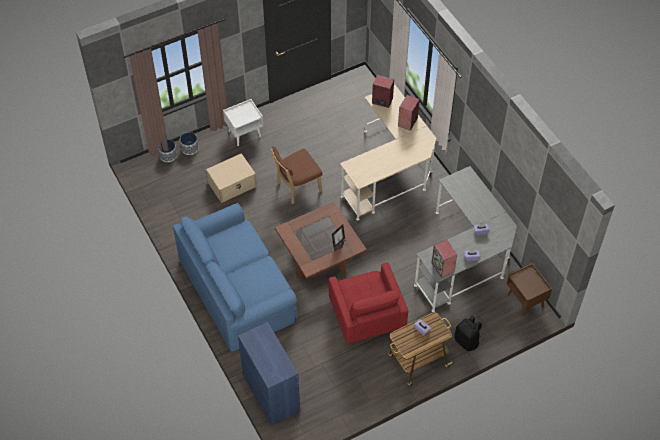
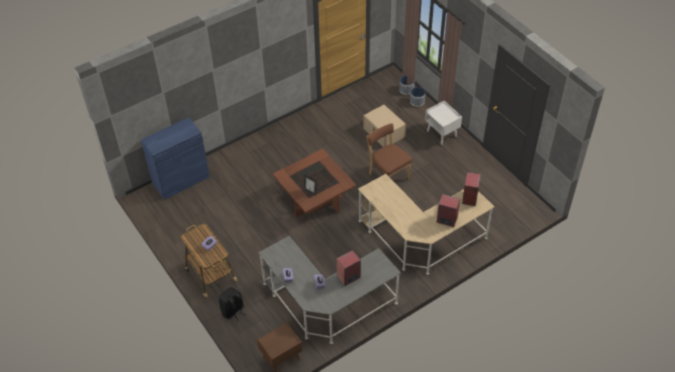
camera: 85 degrees right, 5 degrees down
(237, 289) = (277, 148): blue sofa -> none
(366, 318) = (254, 235): red armchair -> none
(443, 267) = (275, 256): speaker -> speaker (348, 277)

